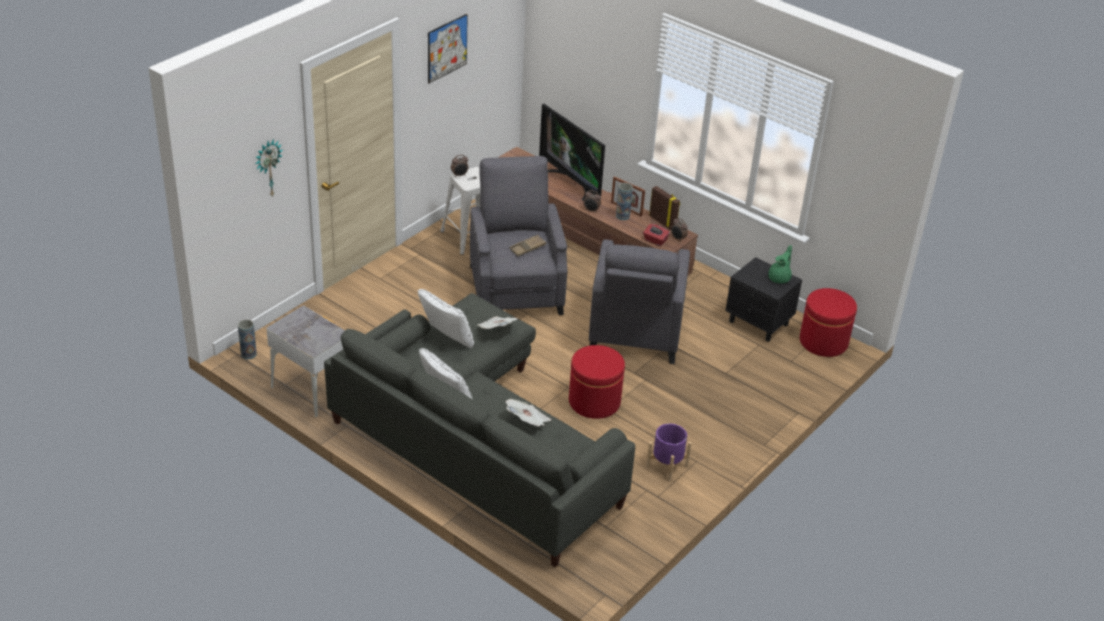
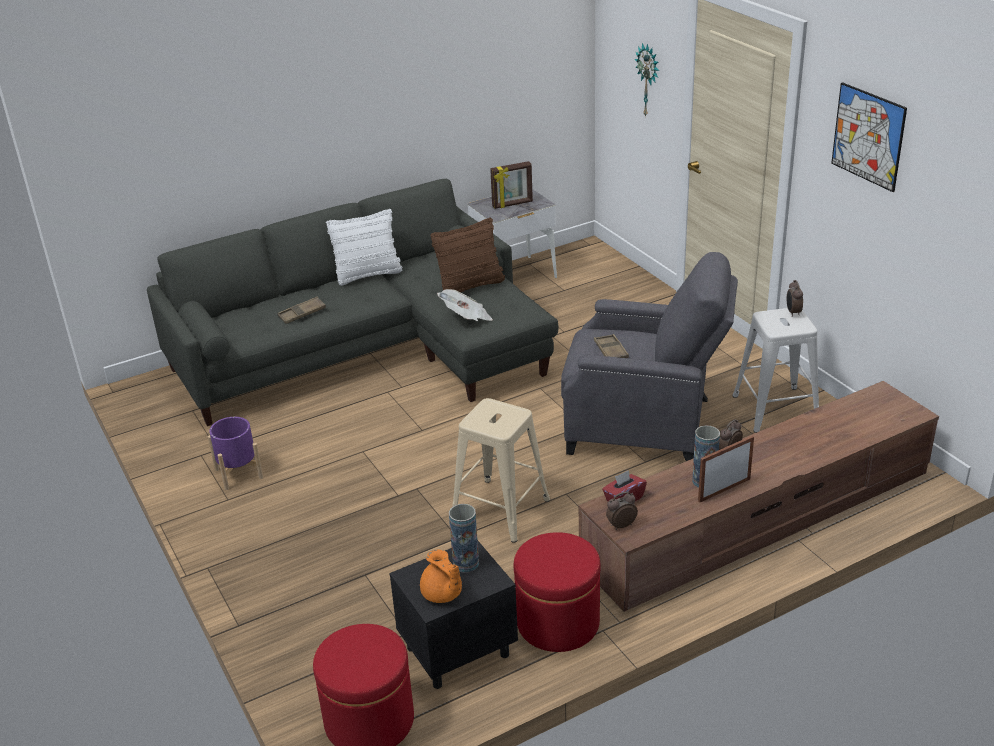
camera: 115 degrees right, 5 degrees down
(248, 354) = (587, 249): vase -> vase (466, 563)
(446, 339) = (470, 286): white pillow -> brown pillow
(527, 422) = (302, 313): newspaper -> brown tray
(572, 182) = (817, 450): television -> none
(594, 402) = (383, 444): red ottoman -> red ottoman (558, 622)
(634, 332) = (500, 509): grey armchair -> beige stool
(663, 222) = (674, 520): picture frame -> picture frame (512, 204)
(780, 278) = (442, 594): green teapot -> orange teapot

